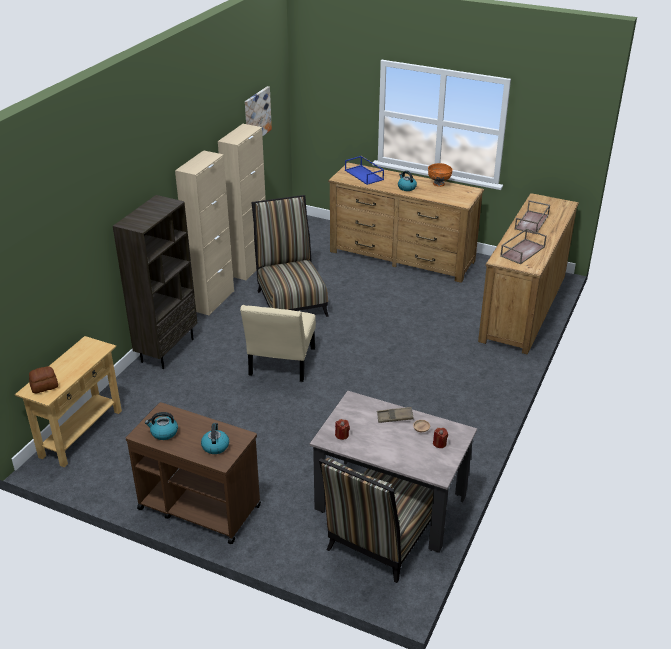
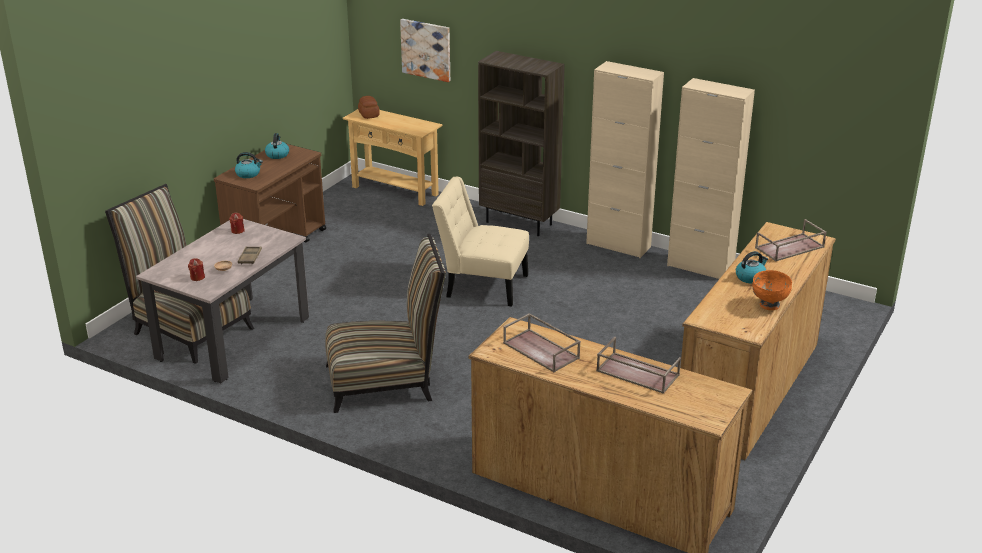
camera: 95 degrees right, 5 degrees down
(257, 115) = (801, 102): picture -> picture (426, 49)
(291, 300) = (620, 294): chair -> chair (386, 382)
(364, 175) = (789, 248): blue tray -> brown tray

